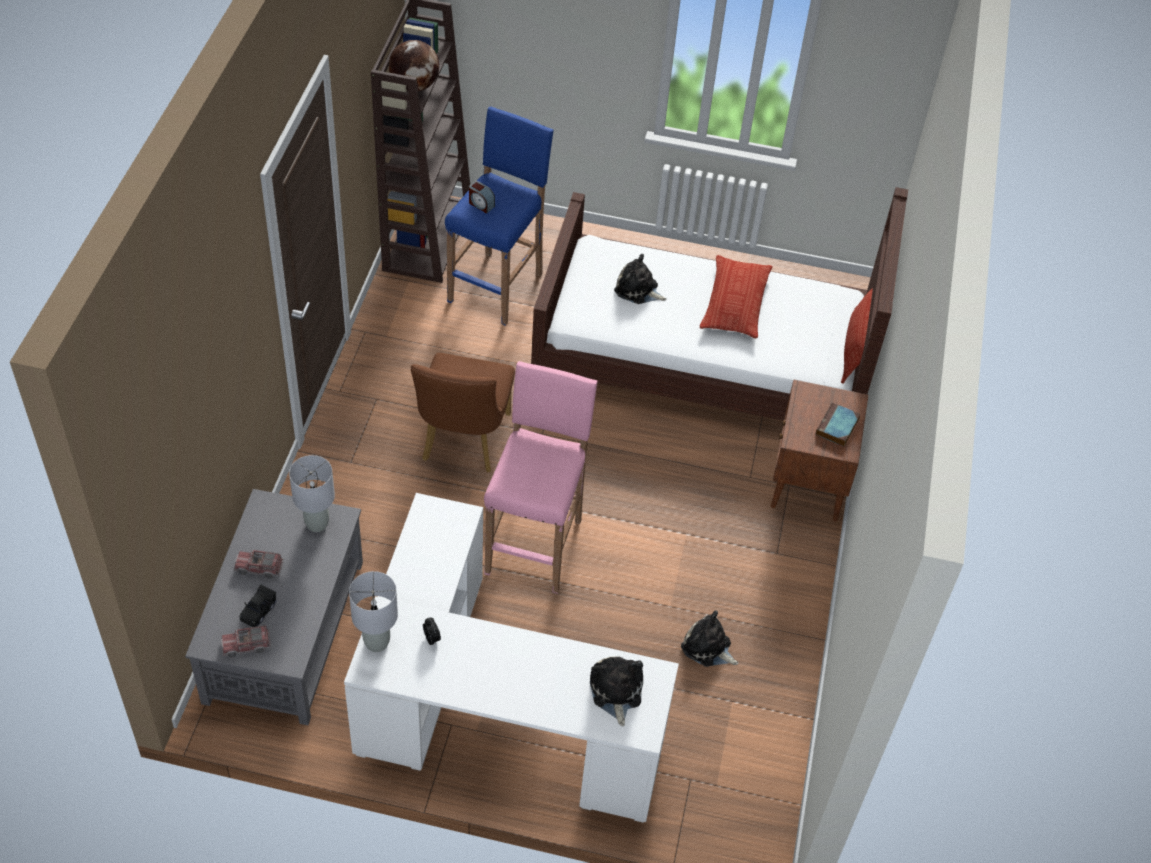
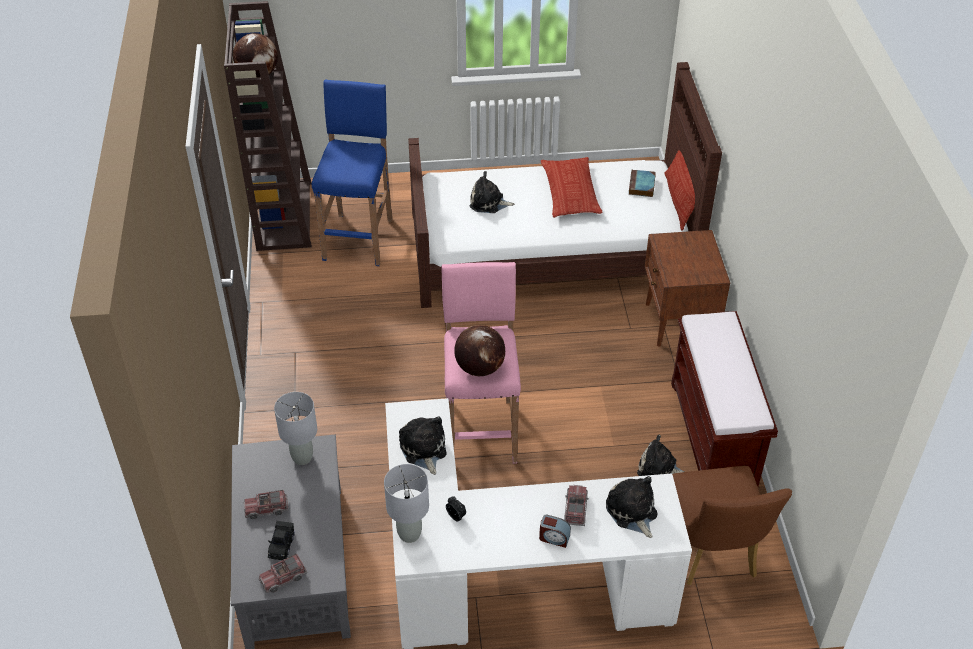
camera: 15 degrees left, 5 degrees down
(432, 556) = (423, 450): none -> plush toy
(463, 442) = (384, 366): brown chair -> brown chair (713, 554)
(481, 204) = (338, 164): alarm clock -> alarm clock (554, 538)
(528, 484) = (479, 368): none -> globe
(557, 670) = (575, 509): none -> toy truck
(785, 629) = (713, 436): none -> brown bench
(837, 428) = (700, 260): book -> book (642, 186)

